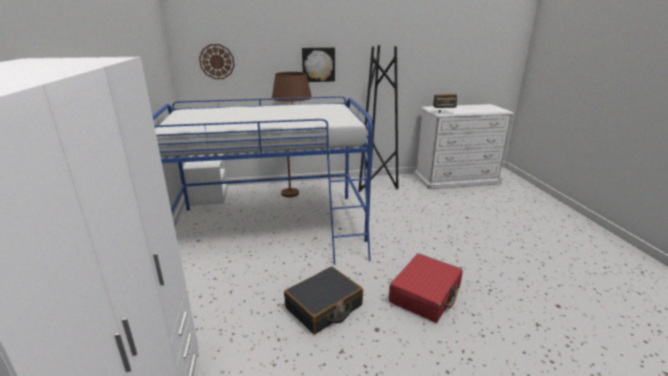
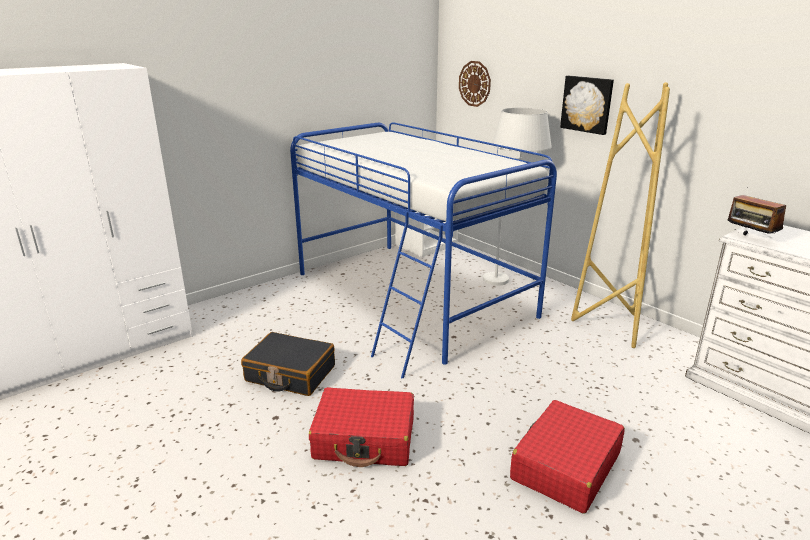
camera: 60 degrees right, 0 degrees up
(296, 190) = (510, 280): brown floor lamp -> white floor lamp
(375, 186) = (613, 327): black clothes rack -> yellow clothes rack
(478, 240) = (565, 466): none -> red suitcase

